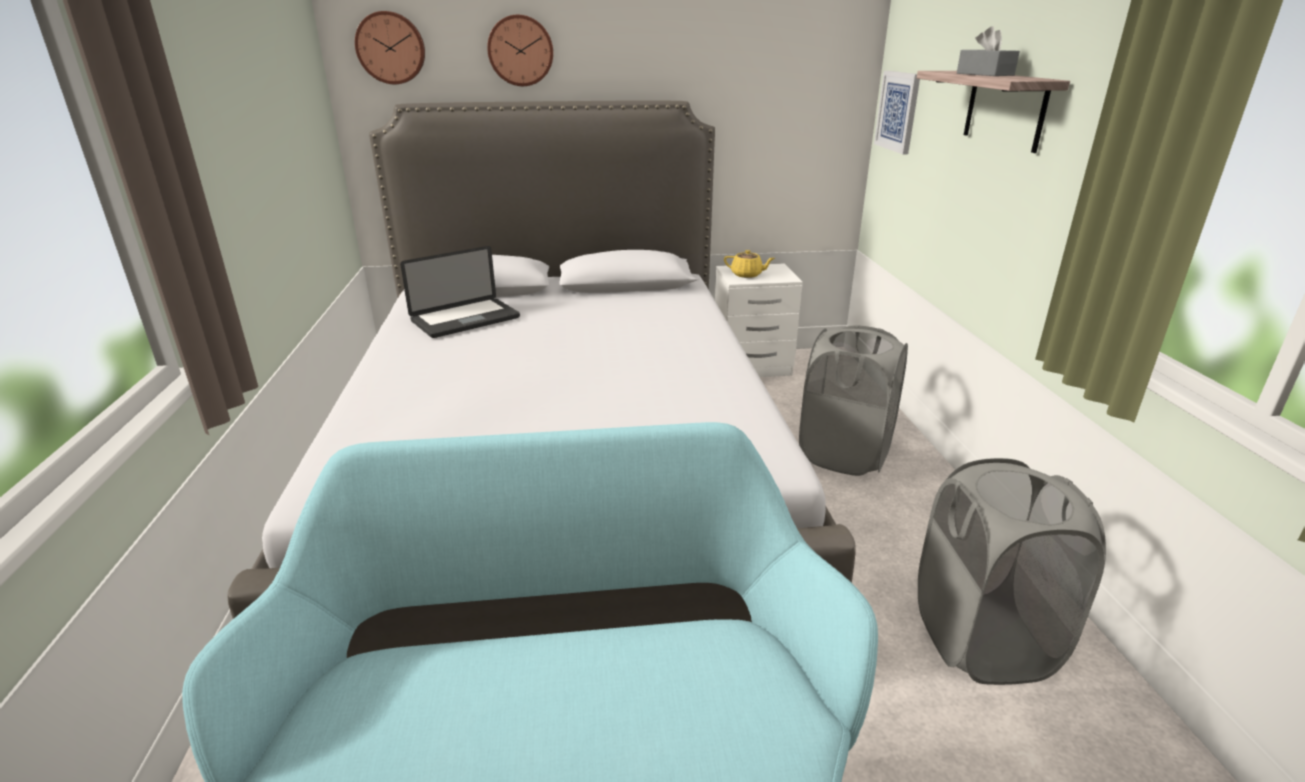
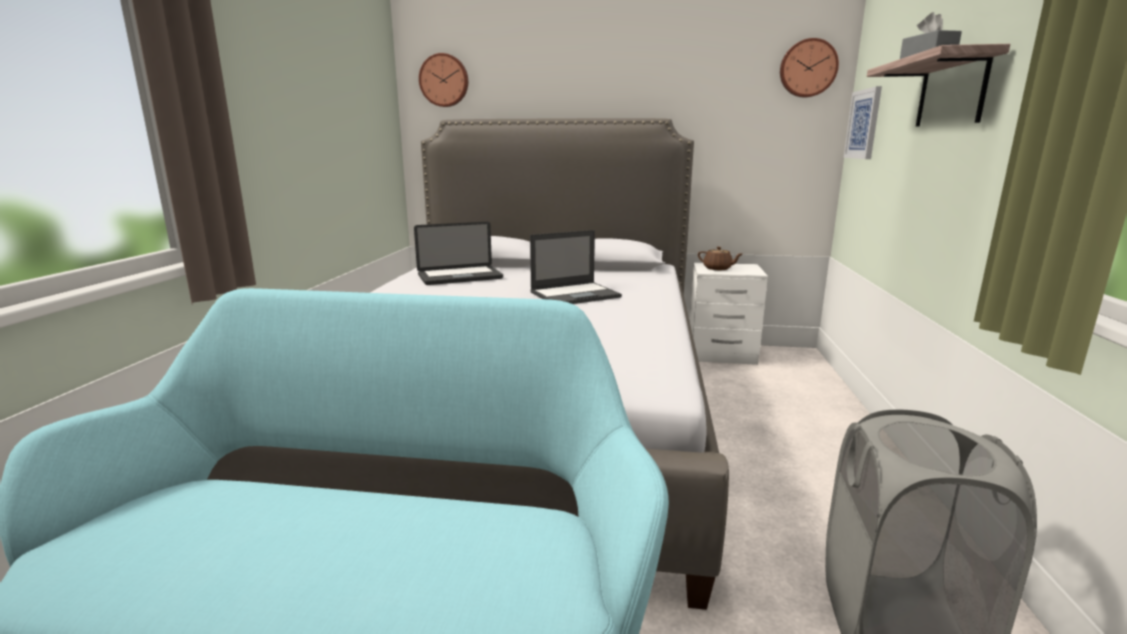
camera: 15 degrees right, 10 degrees down
(520, 51) = (539, 81): wall clock -> wall clock (807, 68)
(620, 337) = (576, 294): none -> laptop
(747, 275) = (718, 268): yellow teapot -> brown teapot
(844, 454) = (789, 430): grey laundry basket -> none

